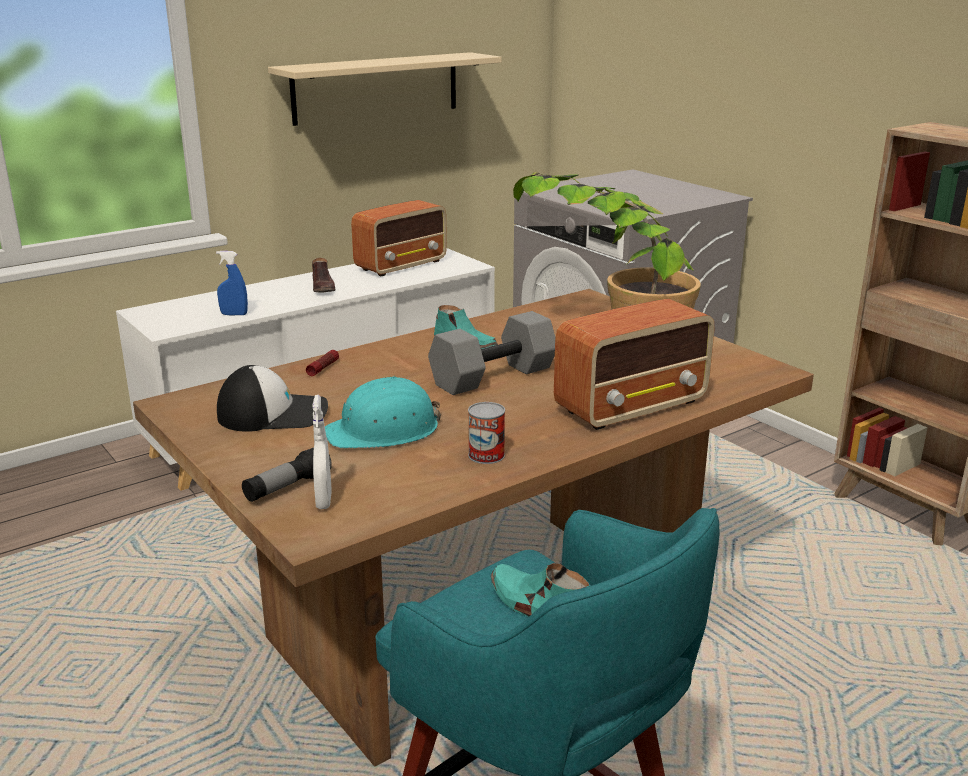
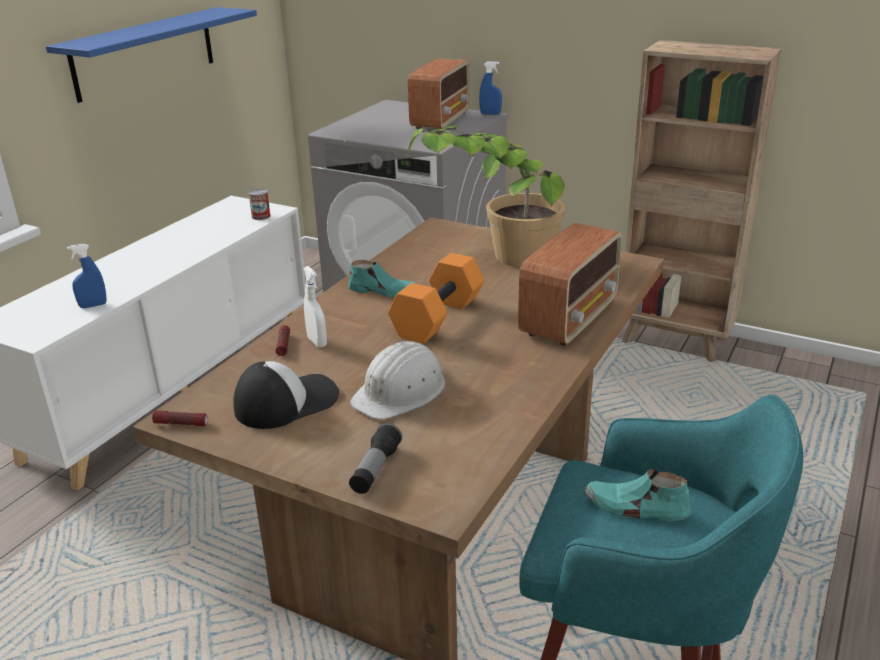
camera: 25 degrees left, 5 degrees up
(171, 409) = (181, 424): none -> flashlight
(323, 288) = (157, 259): brown shoe -> none
(324, 500) = (420, 472): white spray bottle -> white spray bottle (317, 342)
(376, 88) = (145, 53): beige shelf -> blue shelf
(384, 430) = (401, 392): turquoise hard hat -> white hard hat
(402, 265) = (211, 221): radio -> radio (441, 120)
(486, 455) = (506, 391): can -> can (261, 216)
(493, 375) = (437, 316): grey dumbbell -> orange dumbbell
(731, 195) = (490, 114): none -> blue spray bottle

